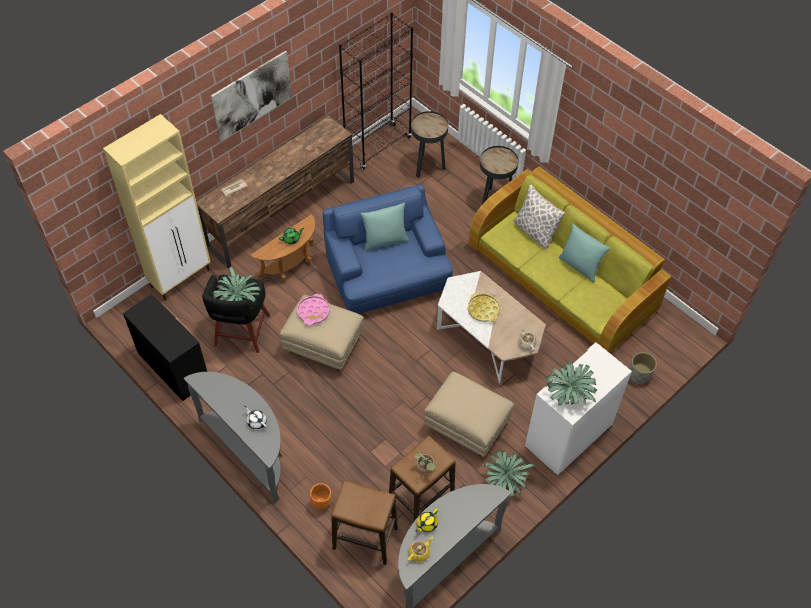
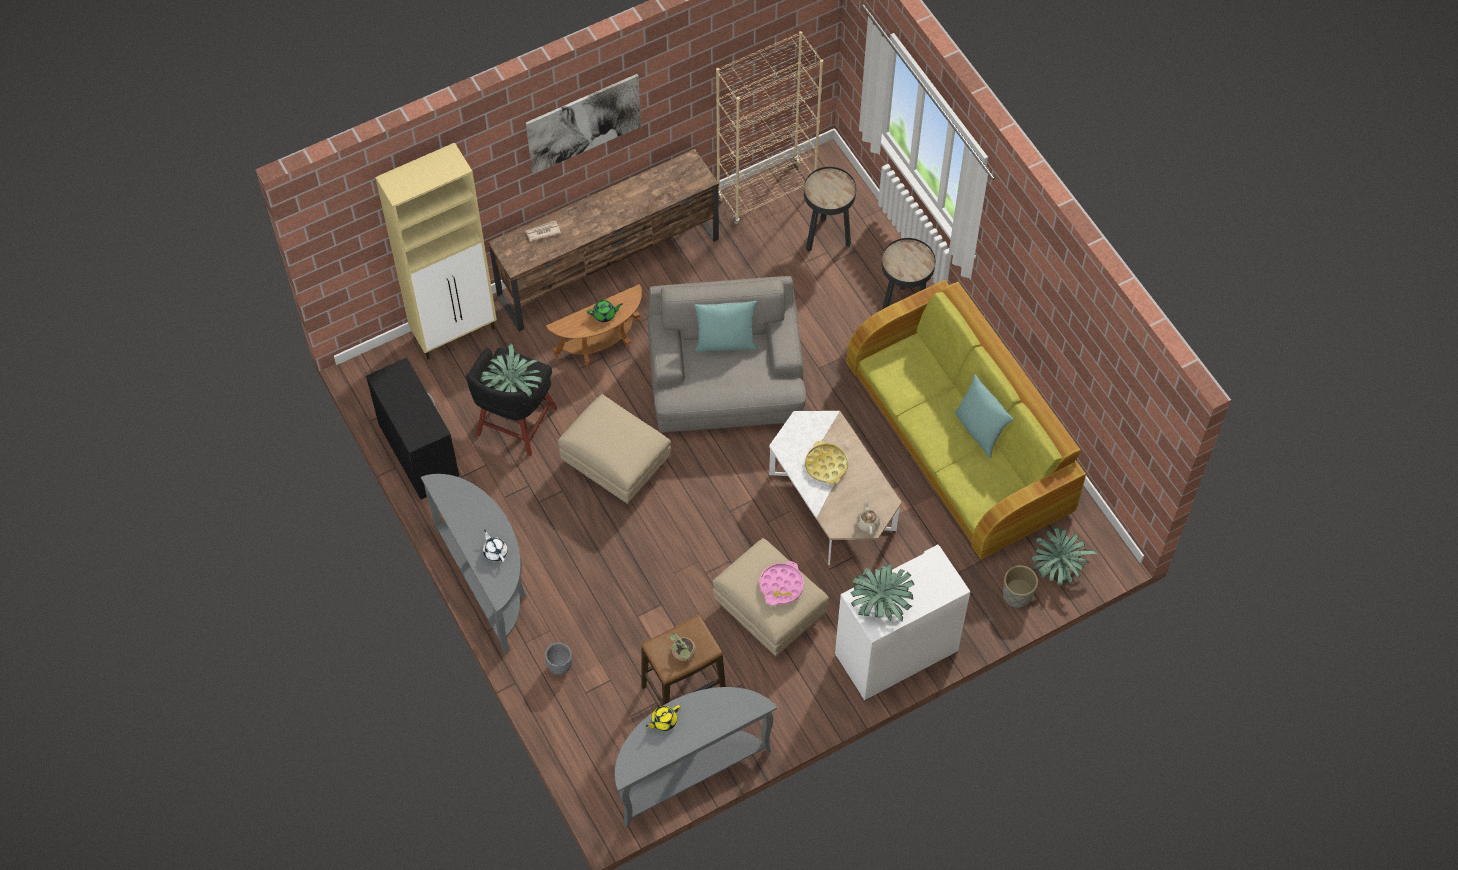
camera: 15 degrees right, 5 degrees up
(313, 311) = (607, 421): pink tray -> pink tray (781, 586)
(321, 504) = (559, 668): orange planter -> grey planter
(365, 539) = (601, 723): stool -> none
(378, 146) = (766, 192): black bookcase -> beige bookcase
(387, 274) = (726, 383): blue armchair -> grey armchair
(419, 553) = (645, 752): yellow teapot -> none
(505, 481) = (796, 692): potted plant -> potted plant (1058, 566)
(535, 231) = (935, 368): pillow -> none

